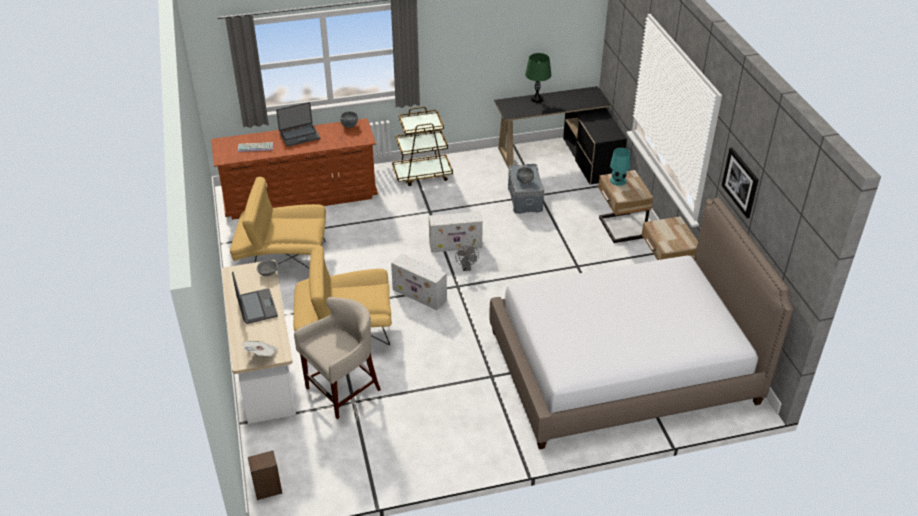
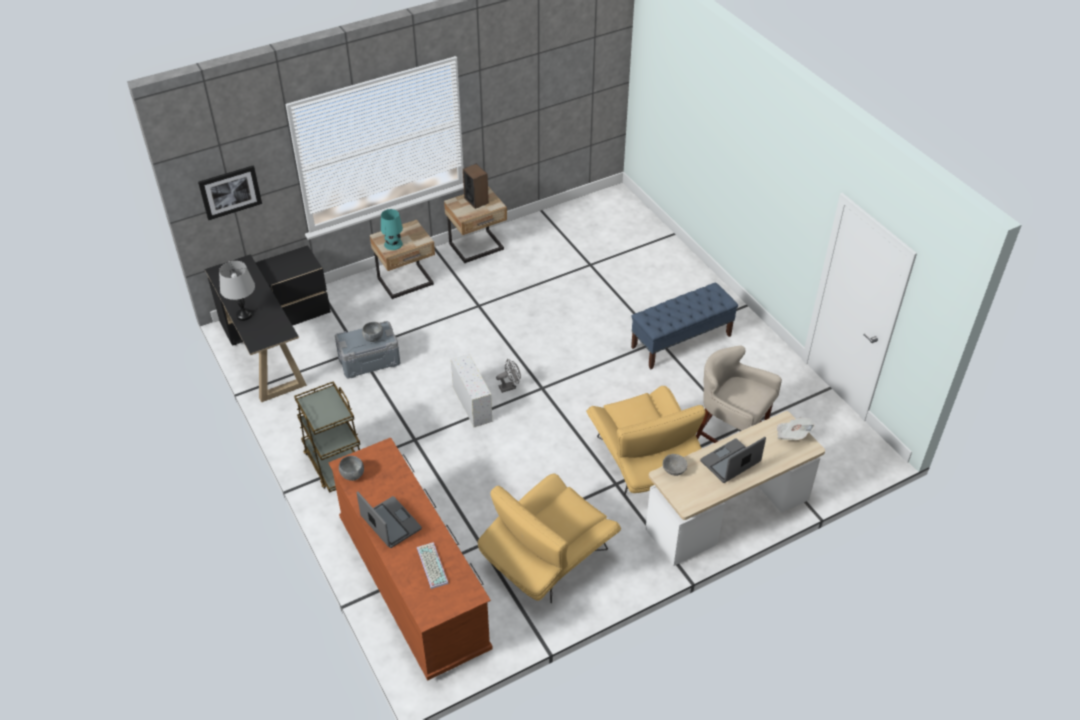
camera: 105 degrees left, 5 degrees up
(268, 489) = (868, 460): speaker -> speaker (476, 200)
(282, 257) = (547, 560): yellow armchair -> yellow armchair turned 60 degrees clockwise
(420, 295) = (567, 414): white storage box -> none
(485, 393) = (681, 341): none -> blue bench
(536, 99) = (244, 315): green table lamp -> grey table lamp
(622, 367) = (609, 263): bed -> none
(740, 182) = (516, 89): picture -> picture (230, 192)

